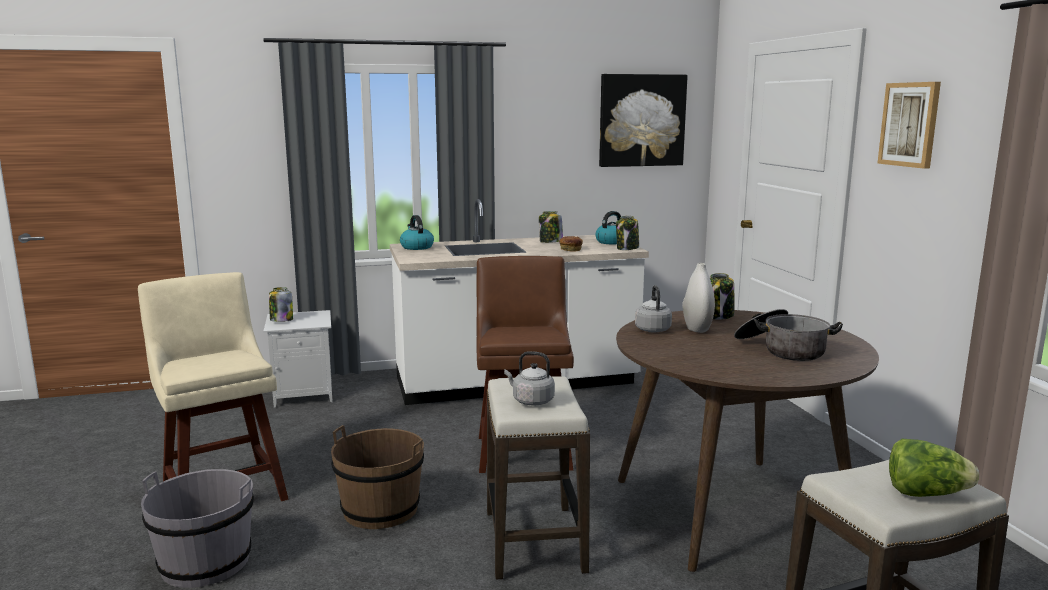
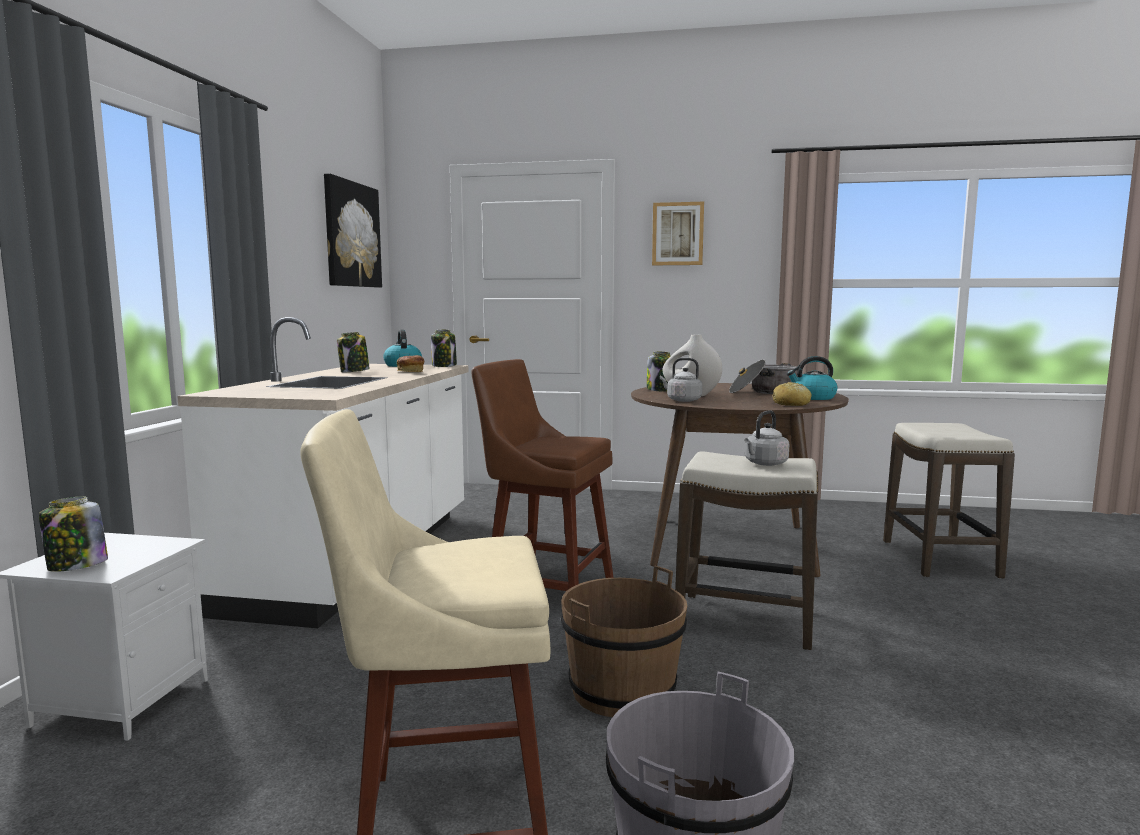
camera: 65 degrees left, 5 degrees down
(416, 247) = (244, 391): kettle -> kettle (812, 397)
(695, 365) = (791, 404): none -> bread
(925, 493) = (962, 430): lettuce -> none

